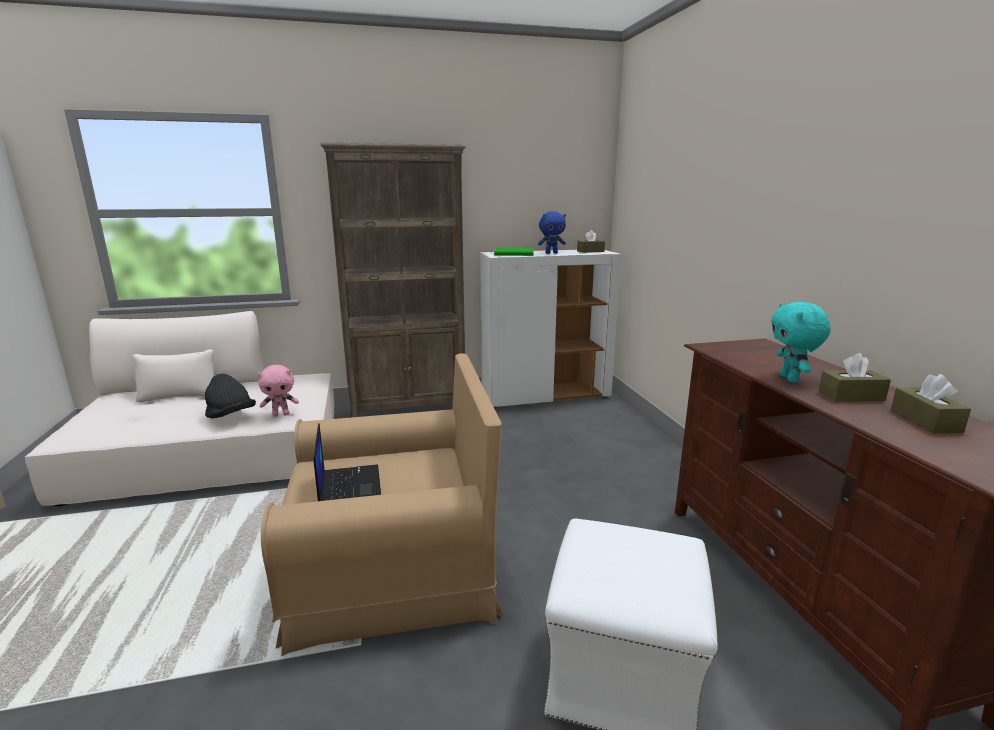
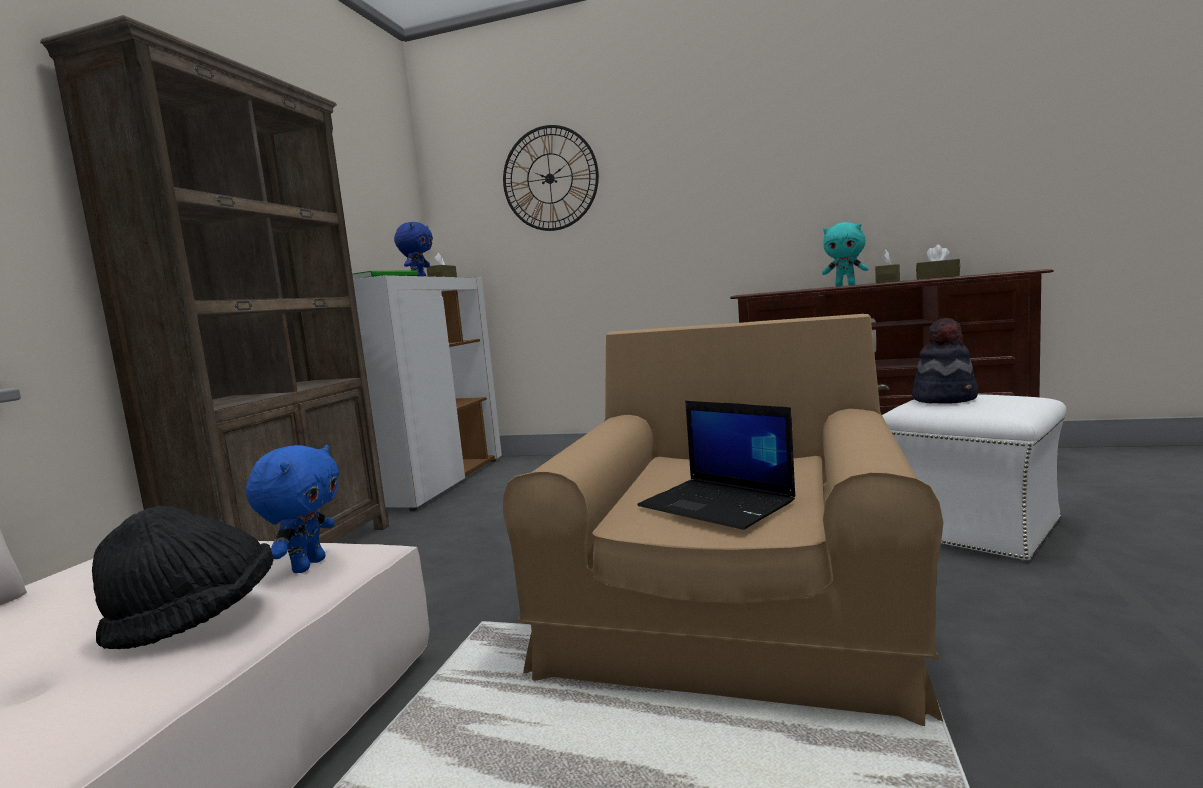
camera: 60 degrees left, 10 degrees down
(281, 414) = (307, 566): pink plush toy -> blue plush toy
(349, 488) = (718, 504): laptop -> laptop turned 150 degrees counterclockwise
(636, 545) = (945, 399): none -> hat
(673, 175) = (550, 178): none -> wall clock

